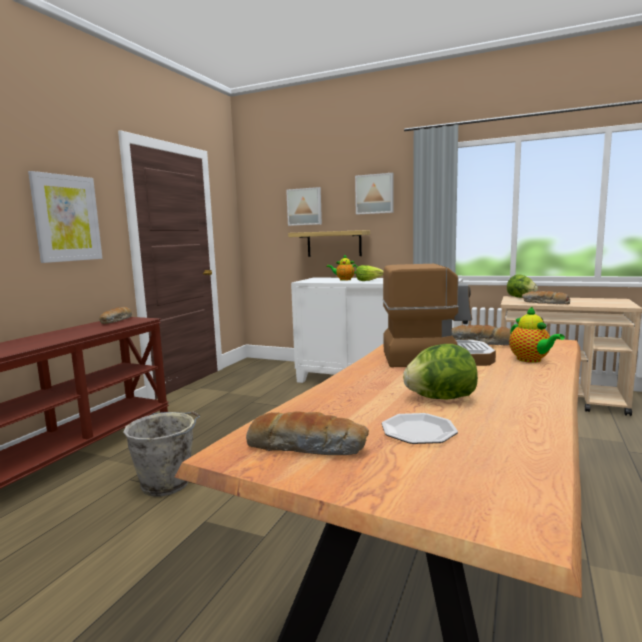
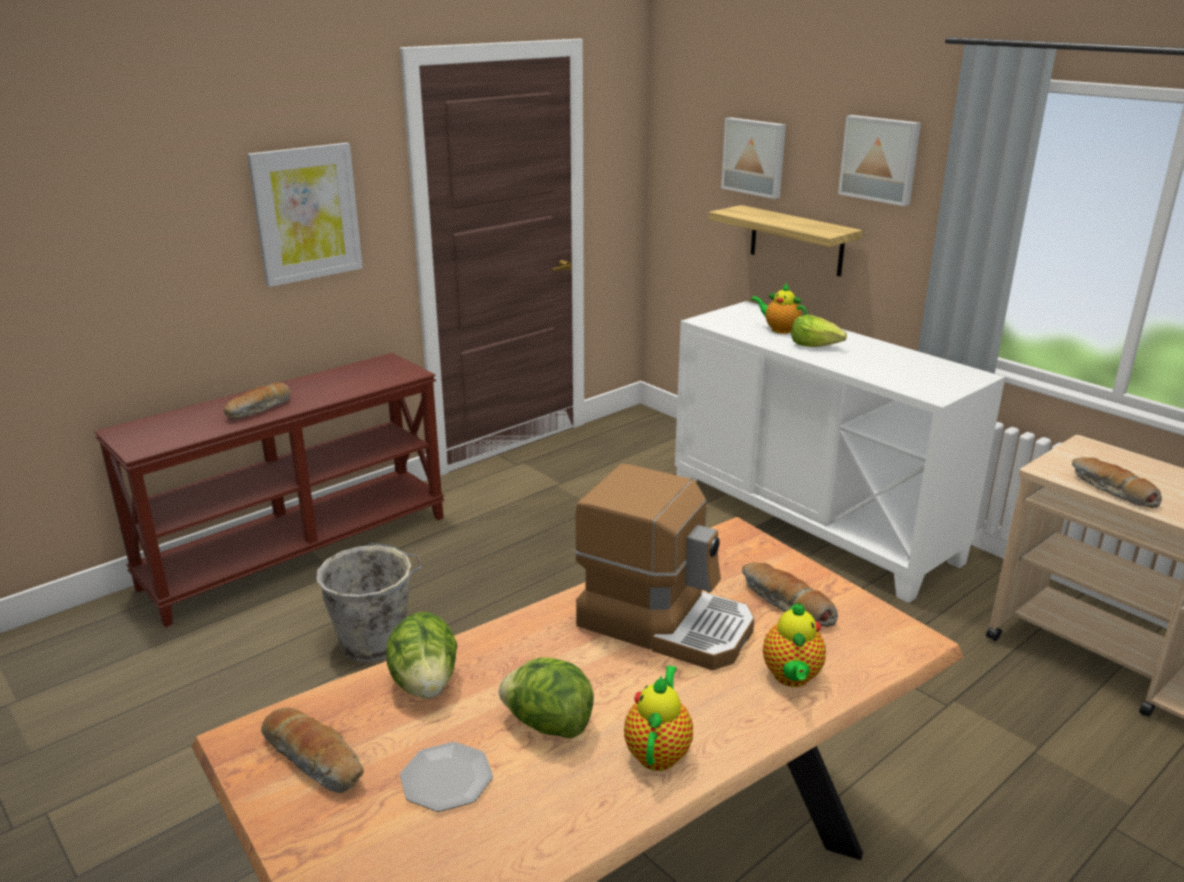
camera: 25 degrees right, 15 degrees up
(117, 321) = (374, 369): bread -> bread (260, 409)
(519, 393) = (658, 751): none -> teapot
(521, 297) = (1100, 451): lettuce -> lettuce (425, 683)

